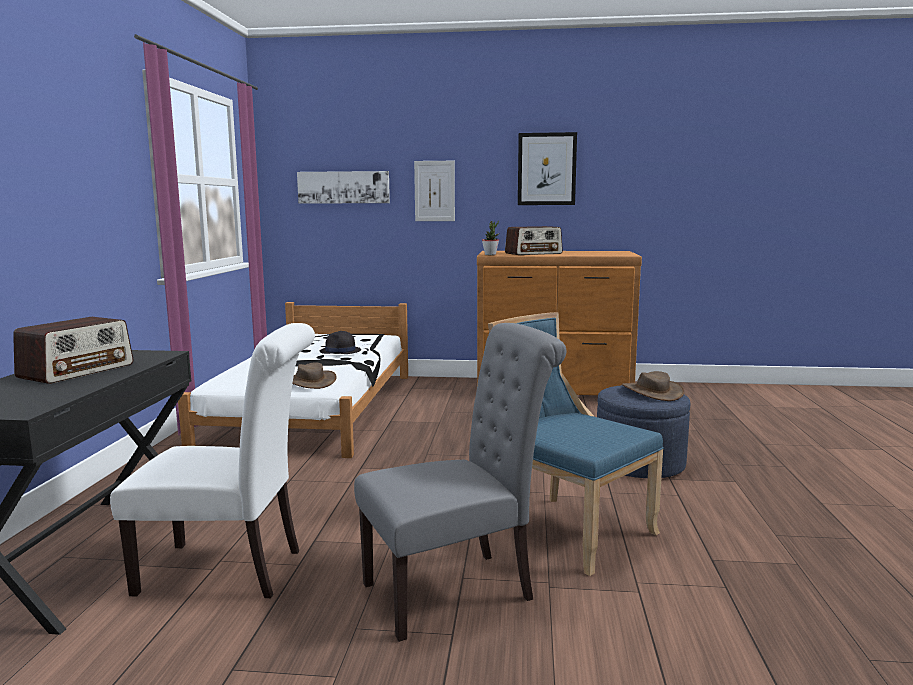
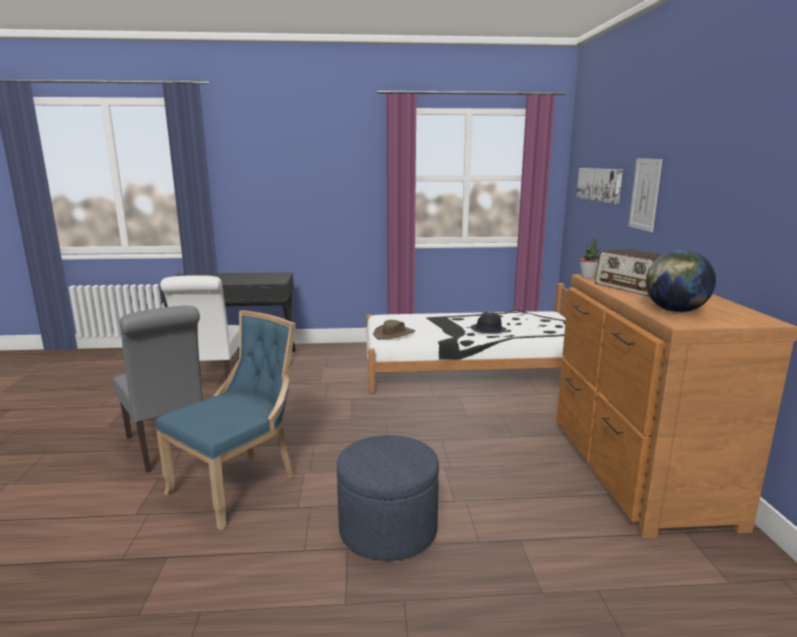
camera: 80 degrees right, 5 degrees up
(77, 371) = (241, 278): radio -> none
(546, 169) = (735, 173): picture -> none
(599, 254) = (675, 311): none -> globe
(652, 392) = (391, 461): brown hat -> none

